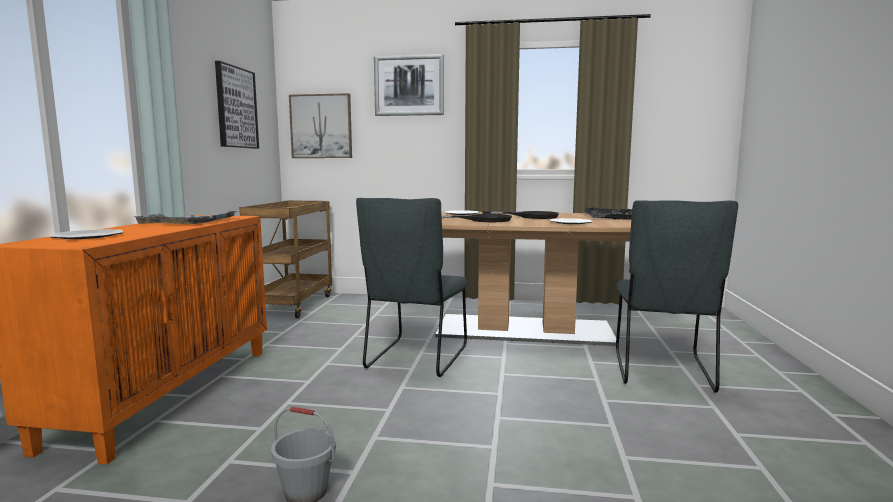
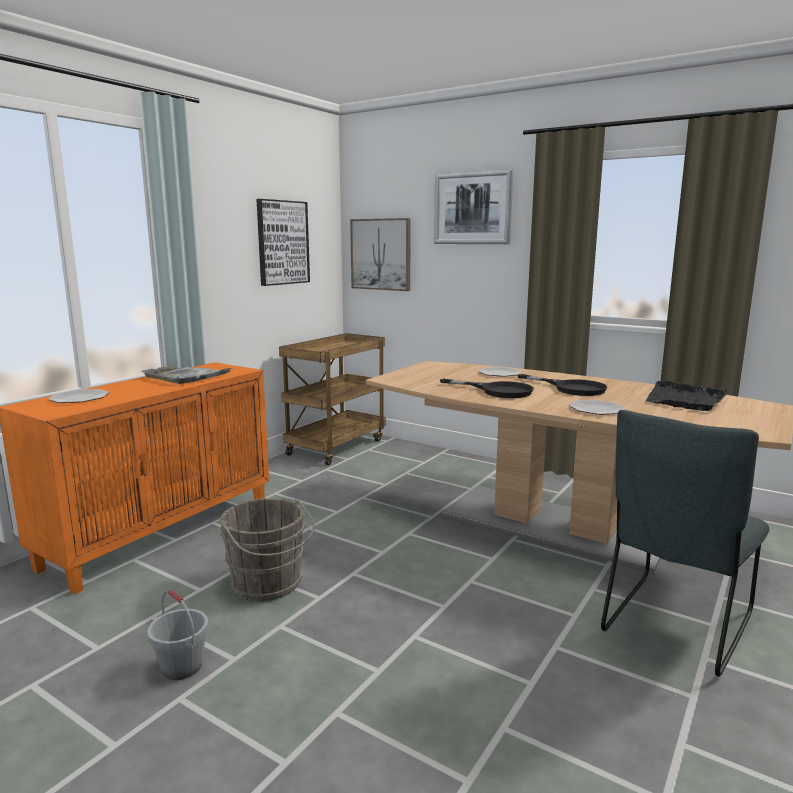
camera: 25 degrees right, 5 degrees up
(330, 410) = (269, 584): none -> grey bucket
(415, 359) = (396, 540): grey chair -> none

